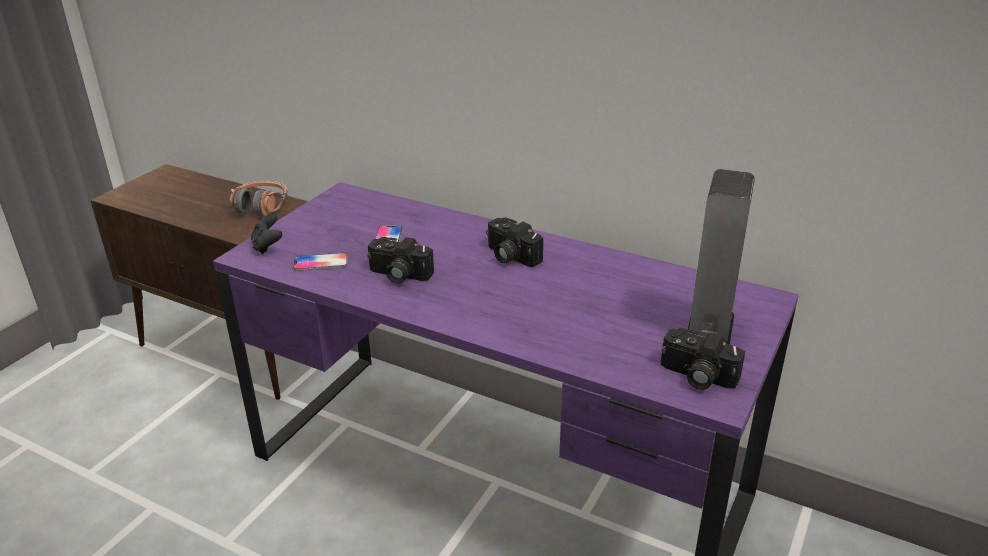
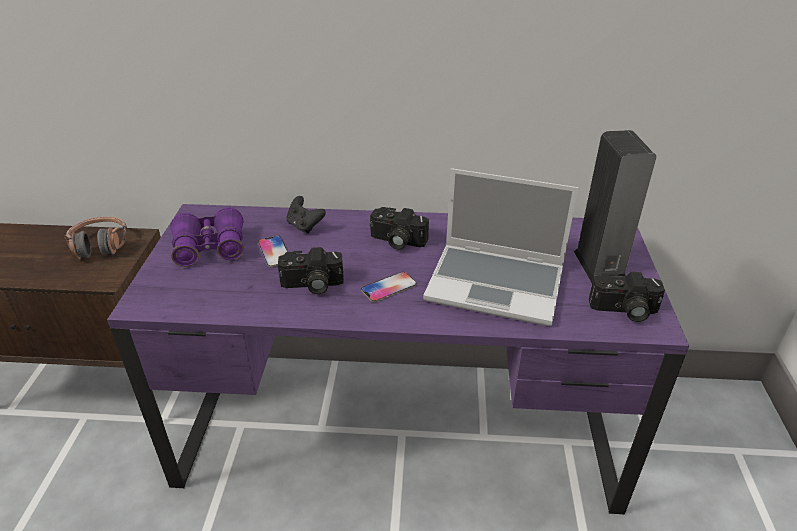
camera: 25 degrees left, 5 degrees up
(268, 246) = (158, 288): black game controller -> black game controller (305, 226)
(320, 262) = (226, 292): phone -> phone (389, 287)
(334, 224) = (210, 248): none -> purple binoculars
(578, 318) = (497, 284): none -> laptop

